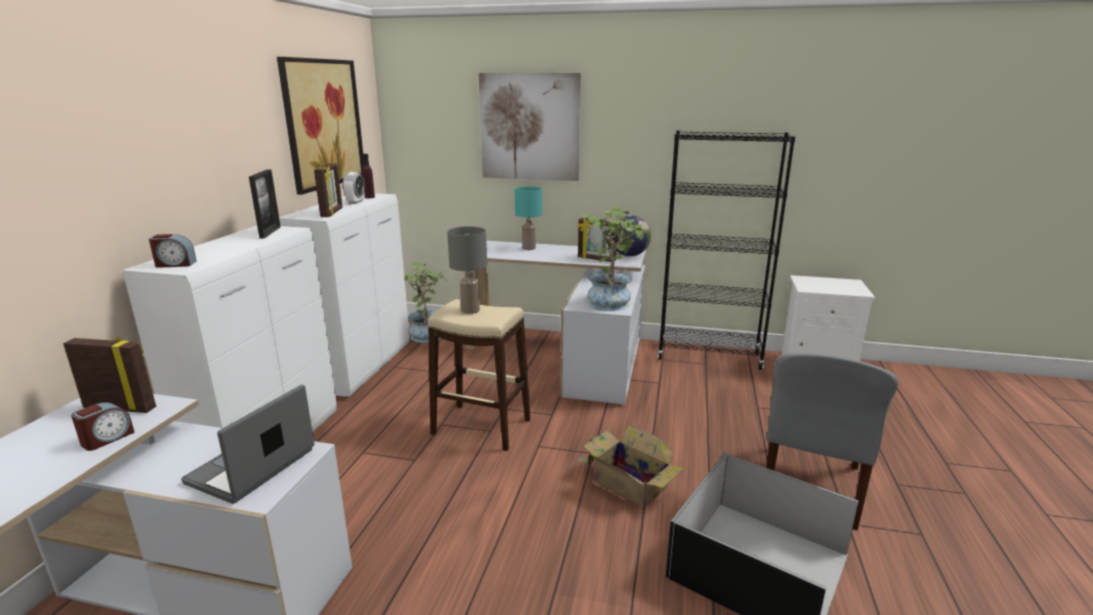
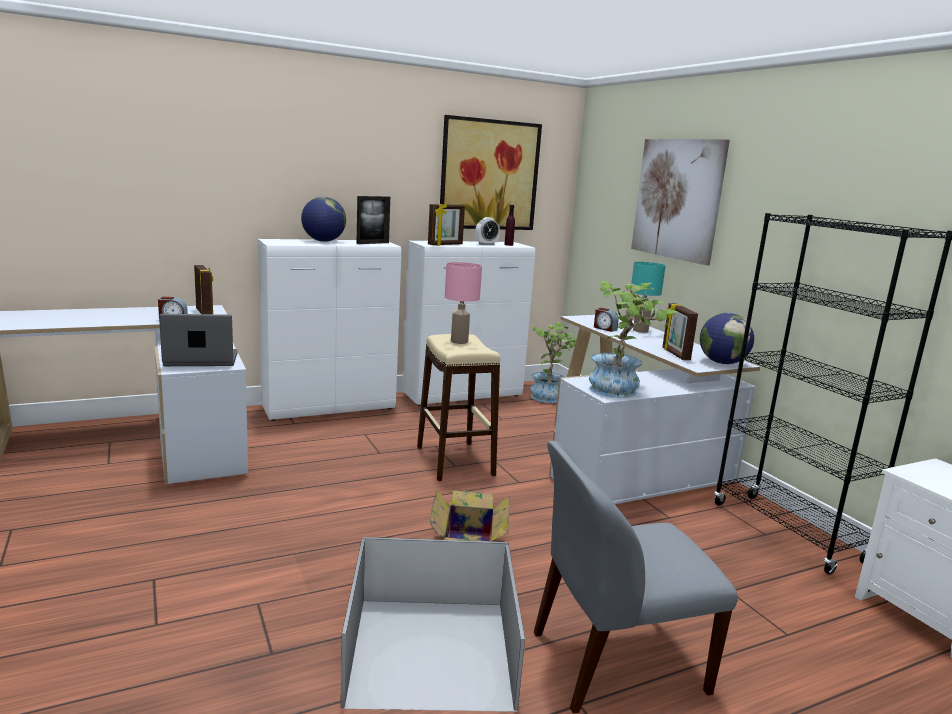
camera: 50 degrees right, 5 degrees down
(175, 264) = (280, 241): alarm clock -> alarm clock (604, 328)
(214, 247) = (323, 241): none -> globe
(470, 310) = (459, 342): grey table lamp -> pink table lamp

